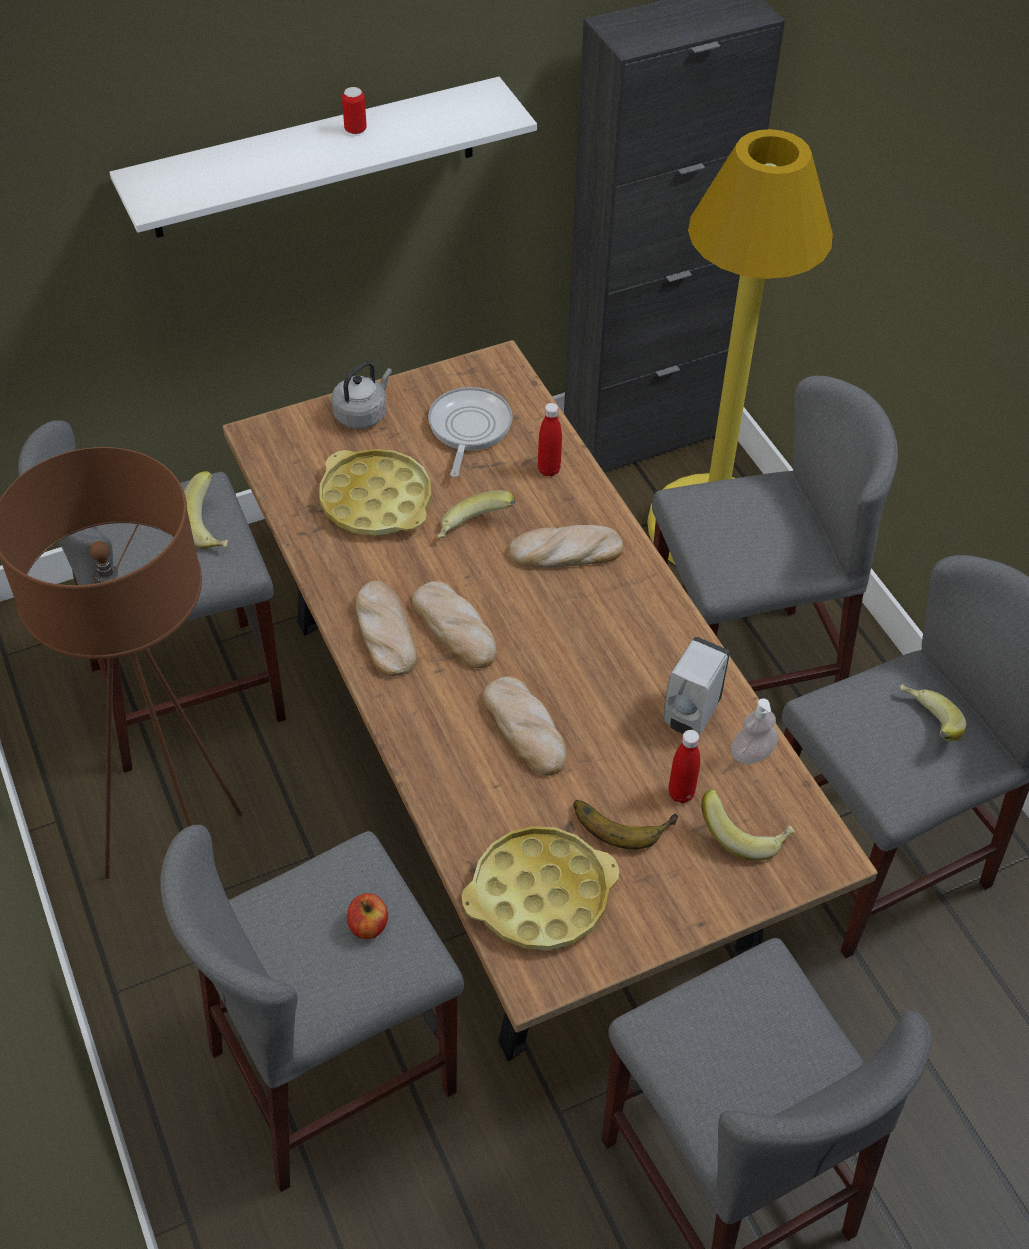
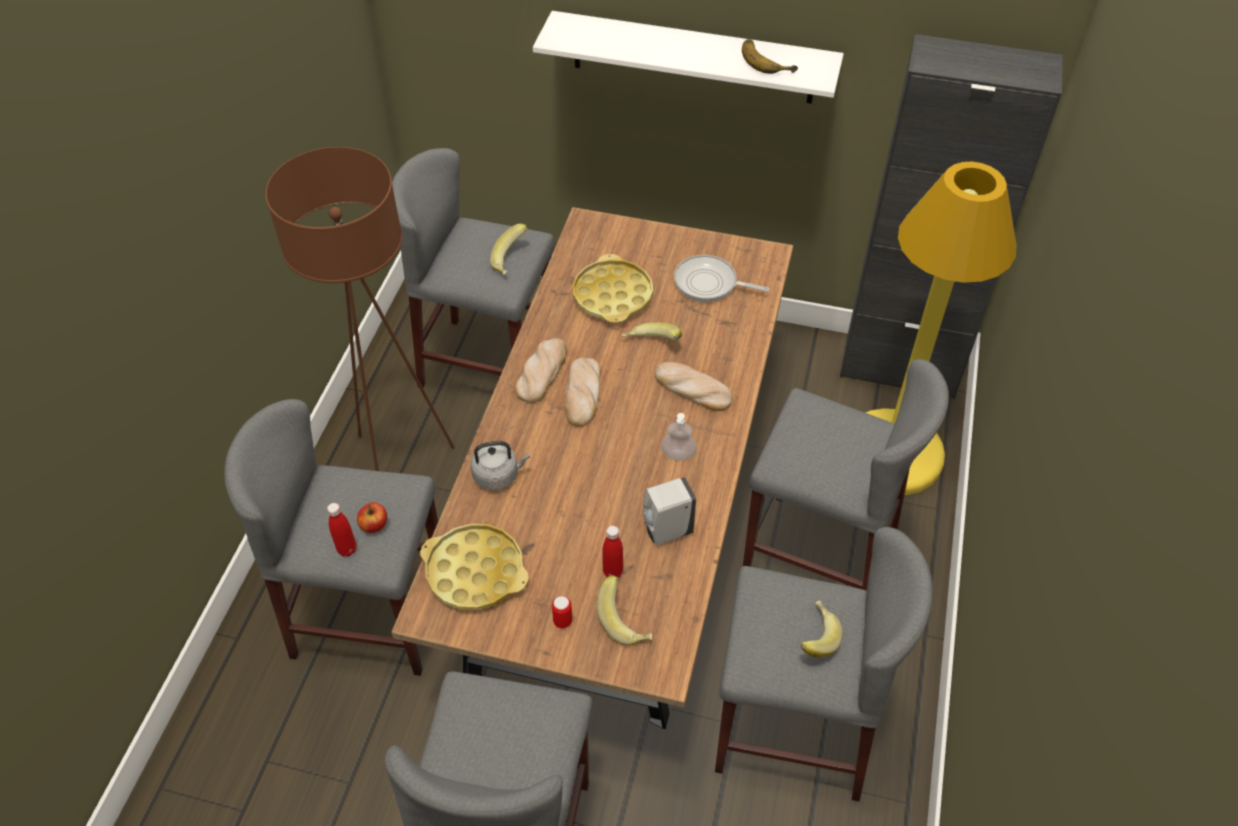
camera: 40 degrees right, 0 degrees up
(355, 130) = (715, 47): can -> can (562, 621)
(362, 414) = (655, 242): grey kettle -> grey kettle (498, 475)
(468, 429) = (709, 284): frying pan -> frying pan turned 120 degrees counterclockwise
(526, 728) = (563, 475): bread -> none
(549, 470) = (733, 335): red bottle -> red bottle (347, 549)
(622, 819) = (564, 562): banana -> banana (767, 60)
(752, 754) = (680, 578): soap dispenser -> soap dispenser (678, 454)

